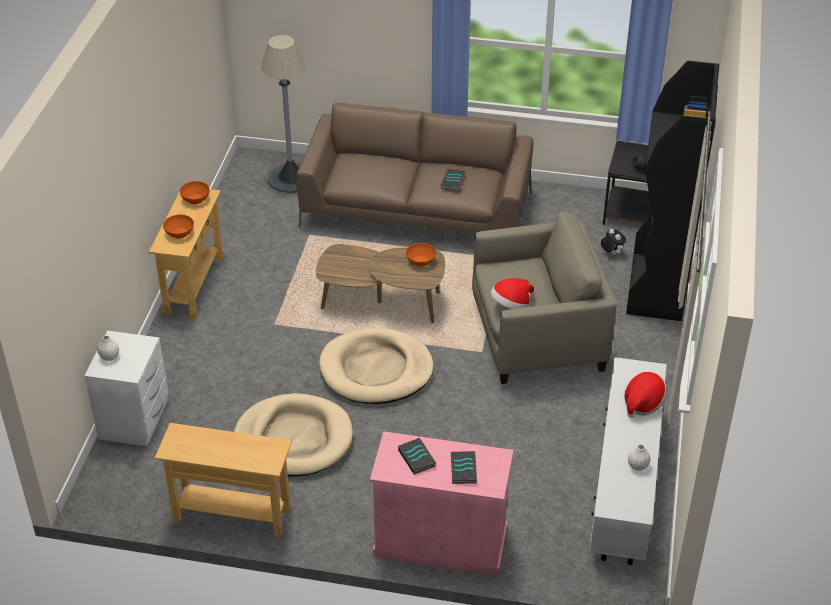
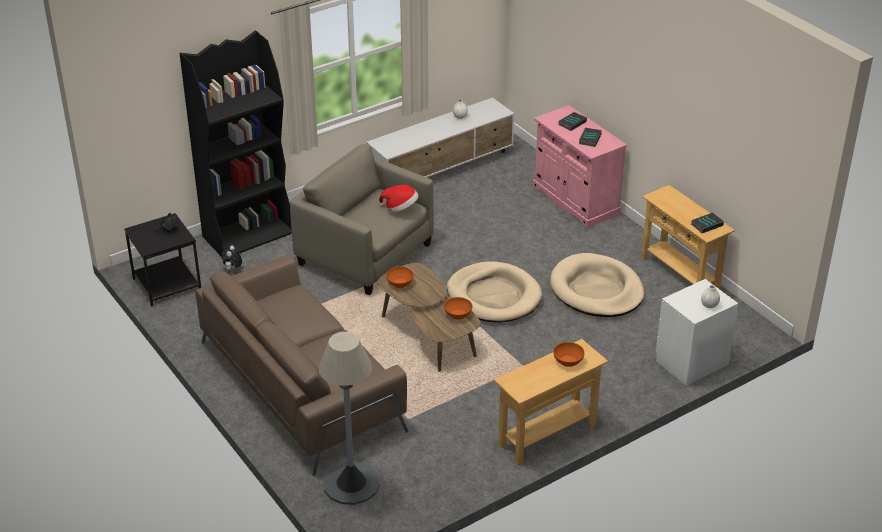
camera: 135 degrees left, 5 degrees down
(195, 199) = (523, 383): orange bowl -> orange bowl (458, 314)
(453, 182) = (296, 308): book -> book (706, 224)
(643, 403) = (411, 134): hat -> none

